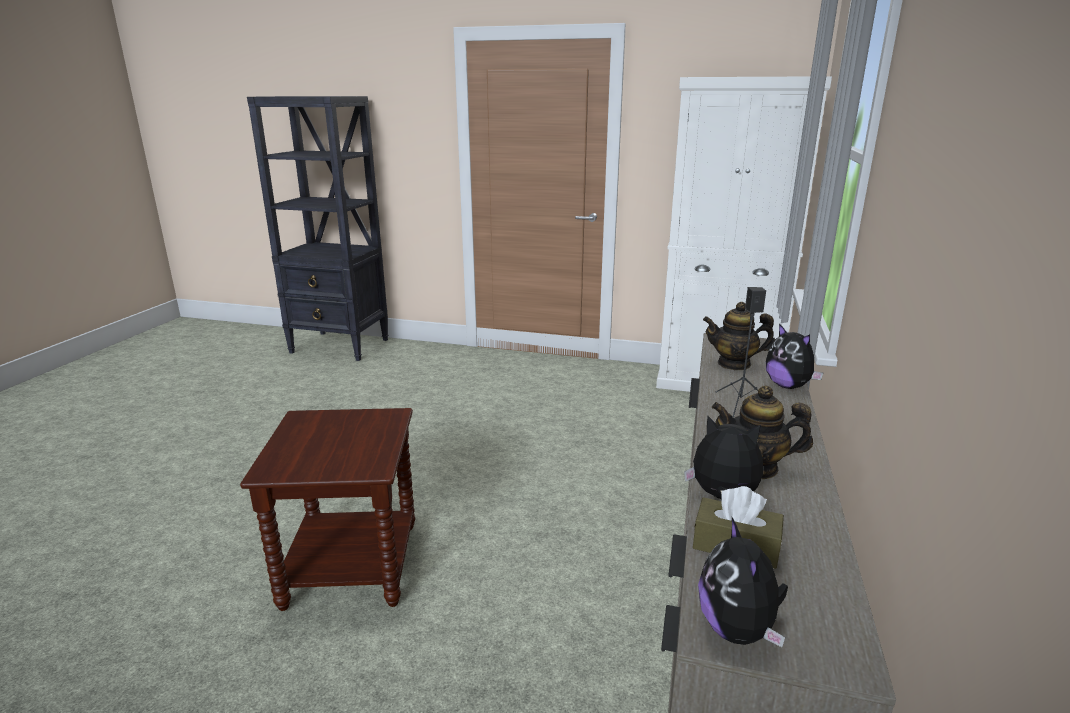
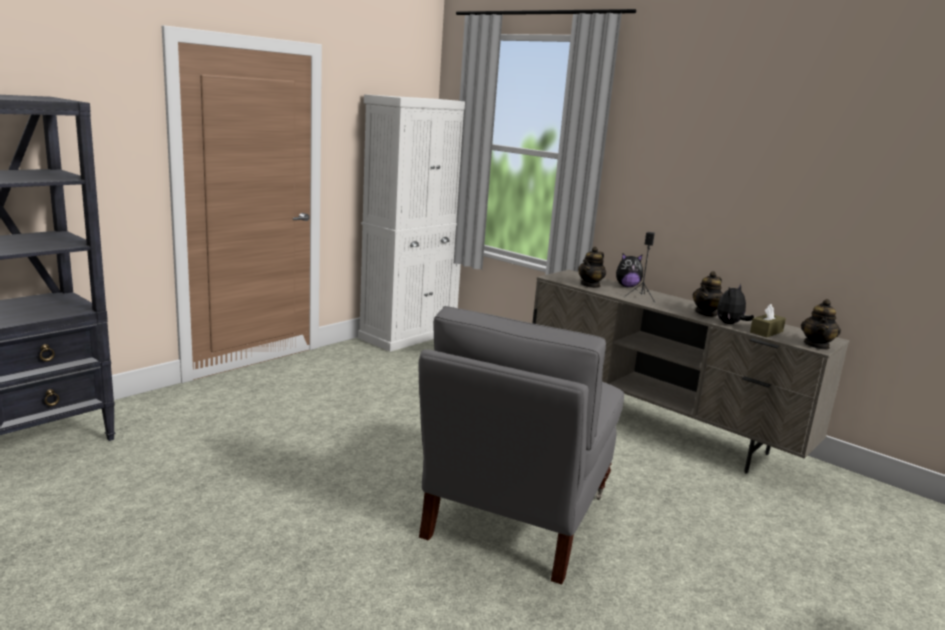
camera: 65 degrees left, 5 degrees down
(350, 565) = (516, 517): brown side table -> grey armchair
(738, 629) = (817, 345): plush toy -> teapot

